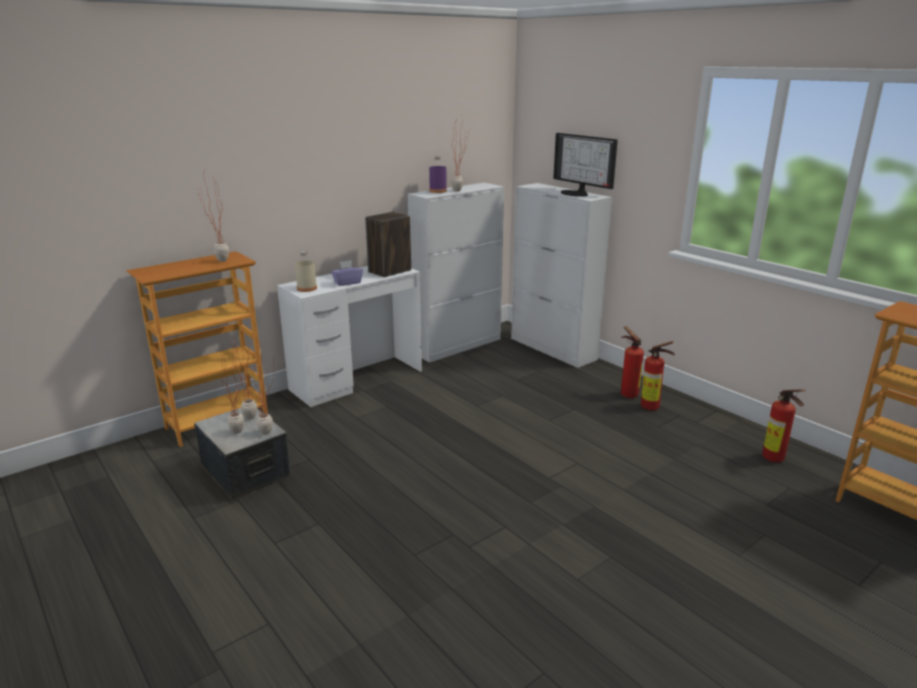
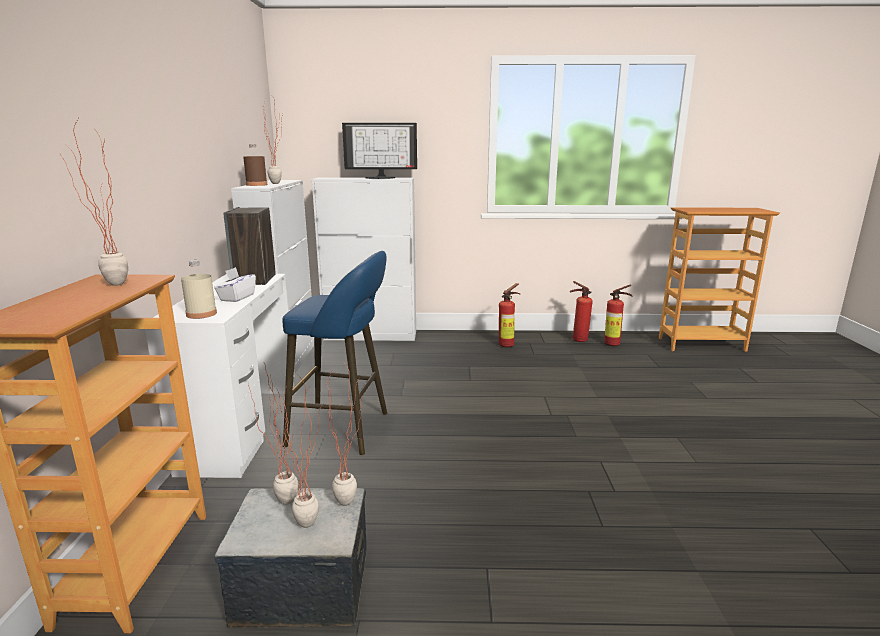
camera: 50 degrees left, 5 degrees down
(347, 282) = (237, 297): purple tissue box -> white tissue box
(401, 409) = (344, 429): none -> blue stool
(438, 191) = (256, 185): purple bottle -> brown bottle
(627, 394) = (478, 343): fire extinguisher -> fire extinguisher (577, 340)

